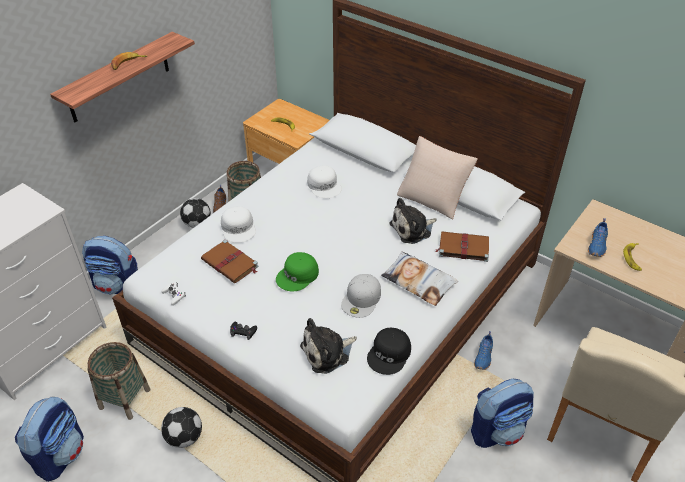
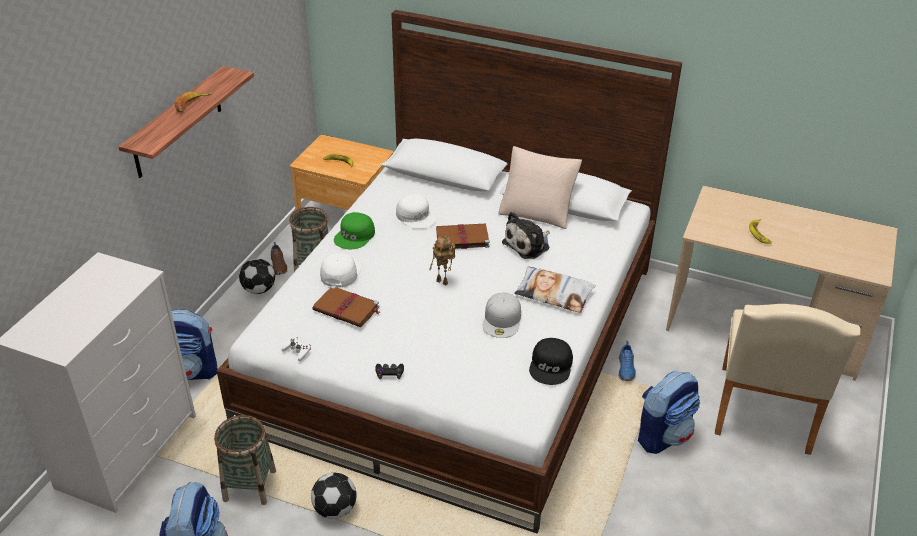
camera: 15 degrees left, 5 degrees down
(239, 228) = (340, 272): white cap -> white cap turned 135 degrees counterclockwise
(298, 276) = (426, 309): green cap -> green cap (355, 236)
(323, 252) = (443, 281): none -> toy robot
(327, 352) = (487, 375): plush toy -> none
(462, 247) = (586, 254): brown book -> brown book (461, 238)
(597, 246) = (723, 227): blue shoe -> none

